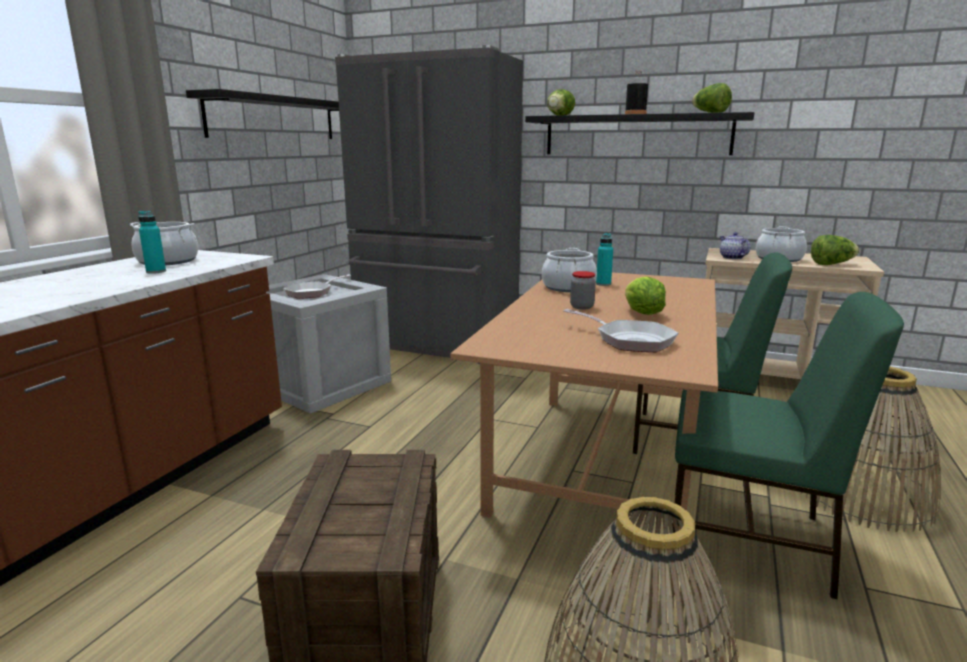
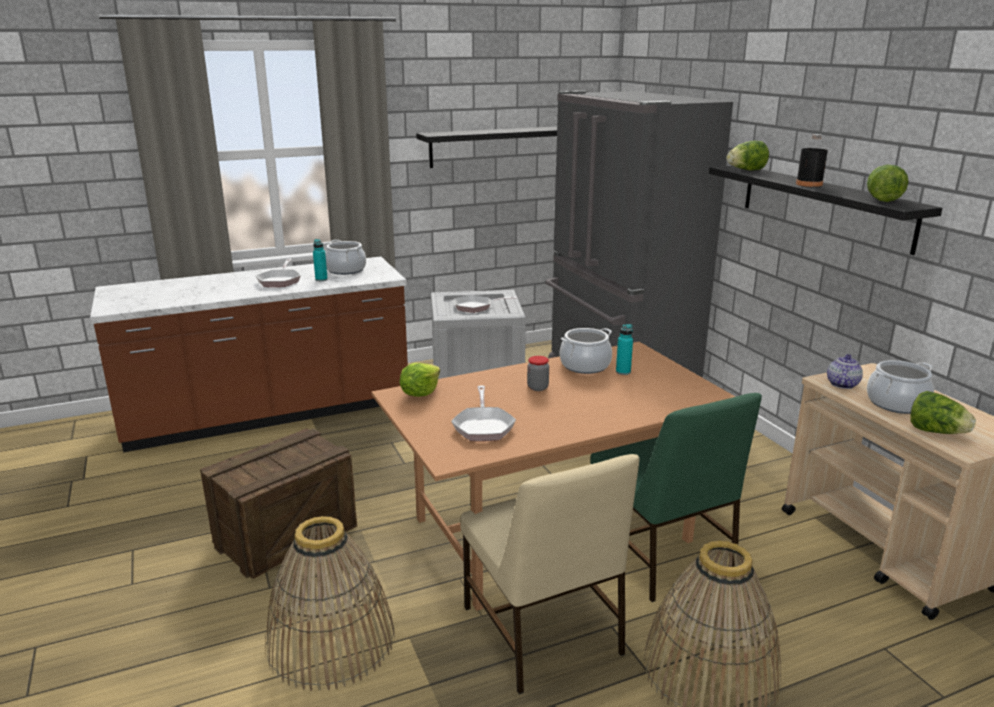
camera: 45 degrees right, 5 degrees up
(88, 282) = (280, 280): none -> frying pan
(642, 313) = (561, 409): lettuce -> lettuce (420, 393)
(749, 540) = (541, 632): green chair -> beige chair

